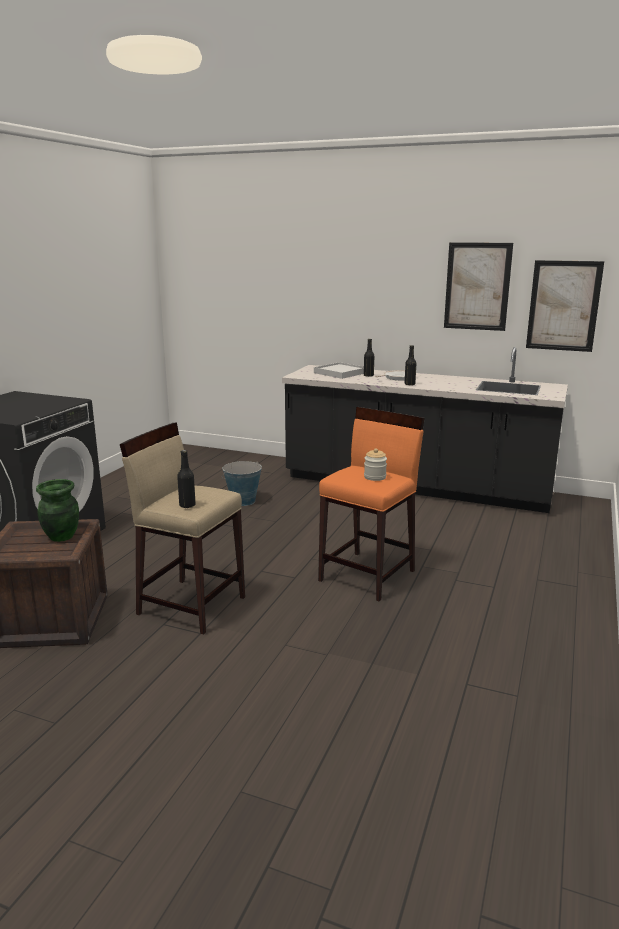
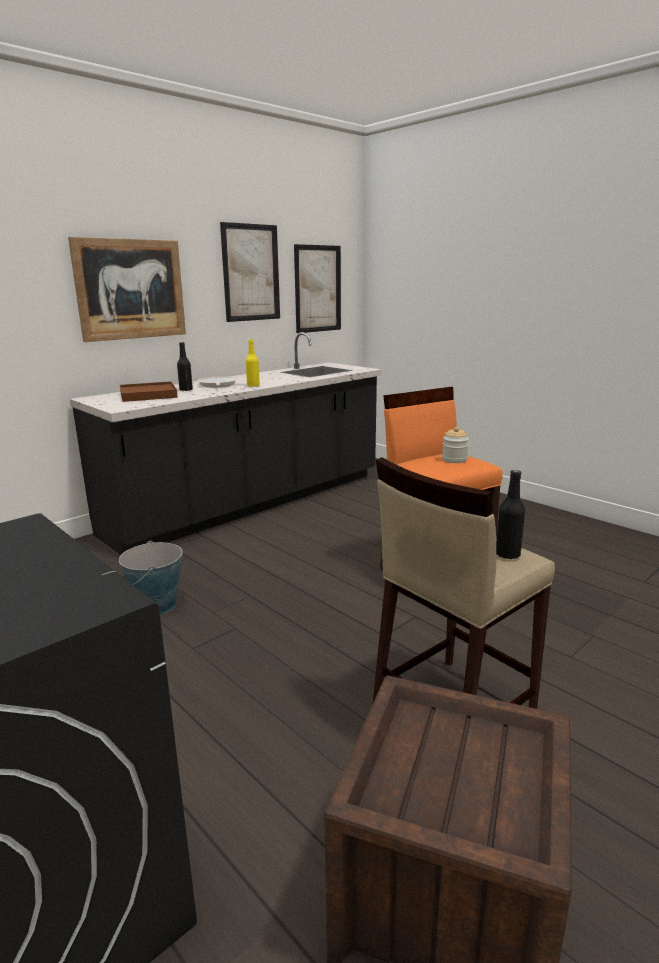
camera: 65 degrees left, 0 degrees up
(61, 537) = (437, 735): green vase -> none
(340, 373) = (148, 395): white tray -> brown tray
(363, 295) = (131, 289): none -> picture
(409, 384) = (253, 386): black bottle -> yellow bottle

